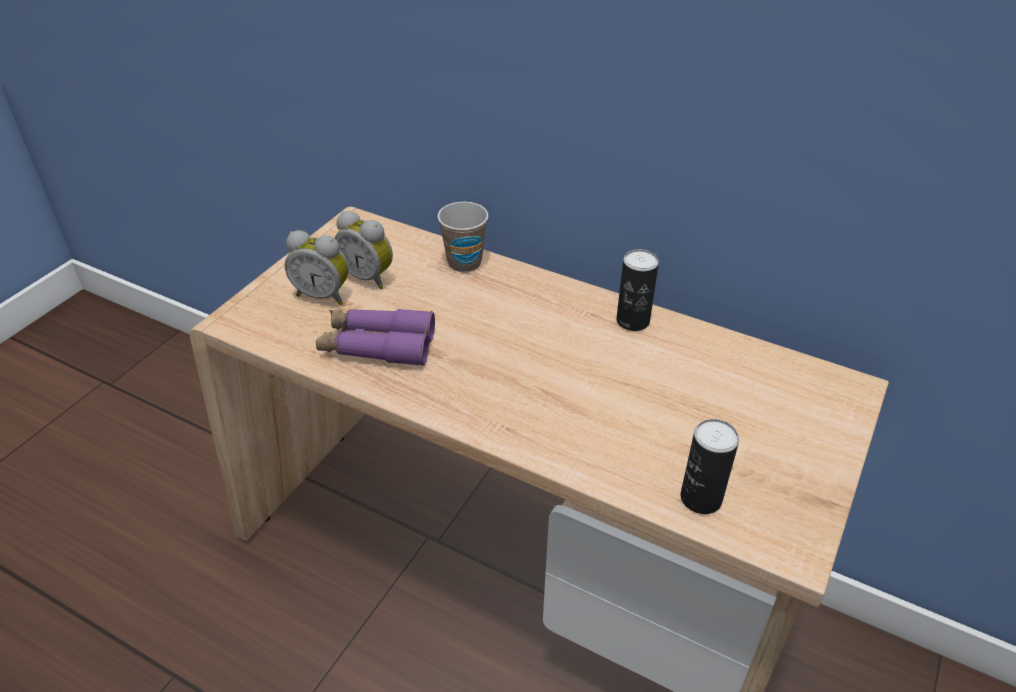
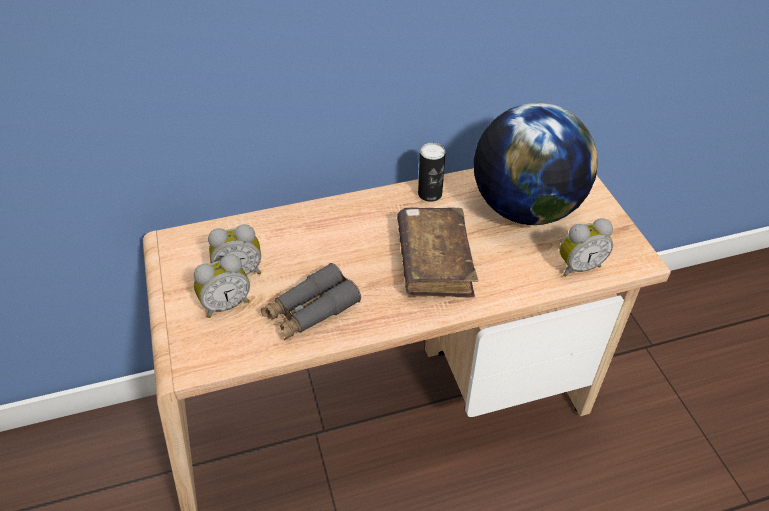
camera: 45 degrees left, 5 degrees up
(377, 346) = (311, 310): purple binoculars -> grey binoculars
(464, 263) = (288, 221): cup -> none
(546, 383) = (434, 261): none -> brown book
(701, 498) = (578, 266): can -> alarm clock
(722, 400) = (525, 208): none -> globe

